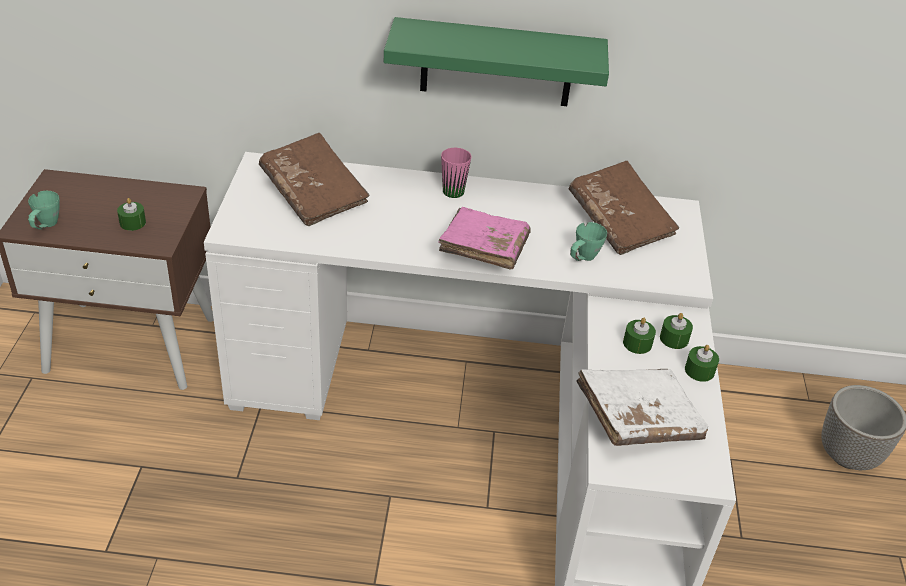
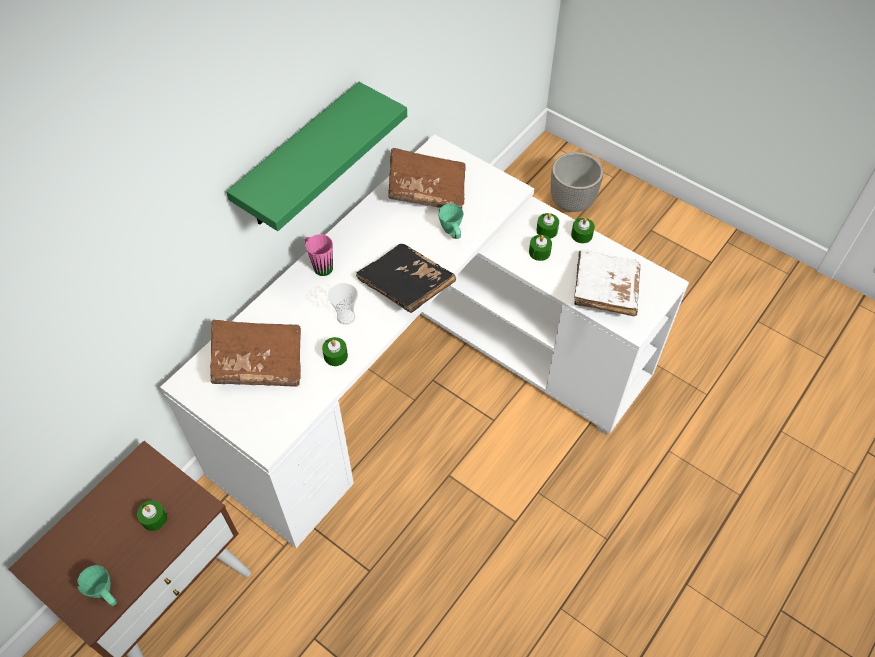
camera: 55 degrees left, 15 degrees up
(359, 236) = (335, 356): none -> green candle
(410, 226) = (346, 317): none -> cup
(483, 252) = (406, 287): pink book -> black book

